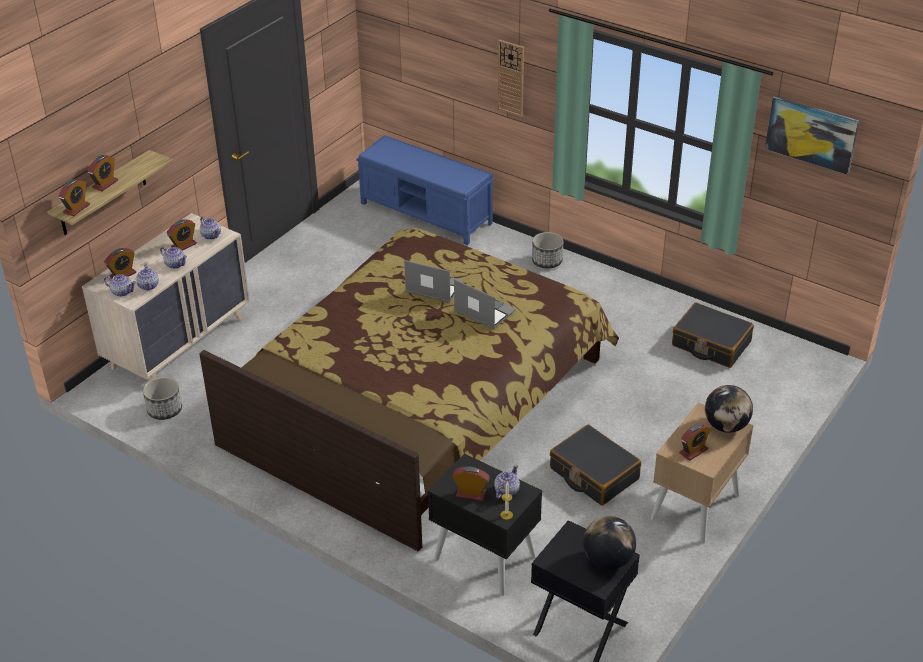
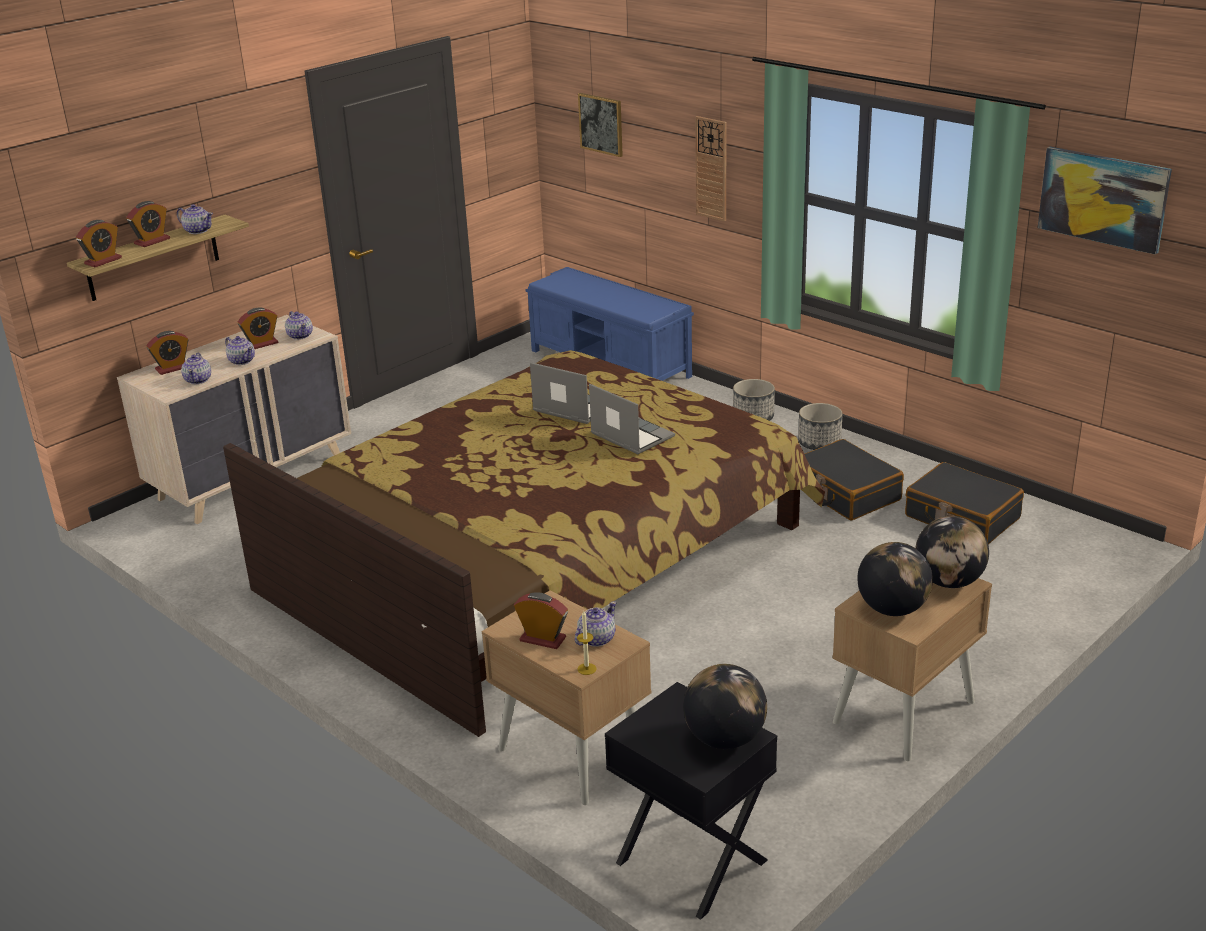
camera: 10 degrees right, 10 degrees down
(122, 292) = (162, 384): teapot -> teapot (198, 230)
(164, 410) = (203, 547): planter -> planter (819, 443)
(416, 34) = (601, 124): none -> picture
(484, 558) = (571, 753): black nightstand -> beige nightstand
(593, 474) = (759, 660): black suitcase -> black suitcase (845, 493)
(693, 451) = (892, 609): alarm clock -> globe

